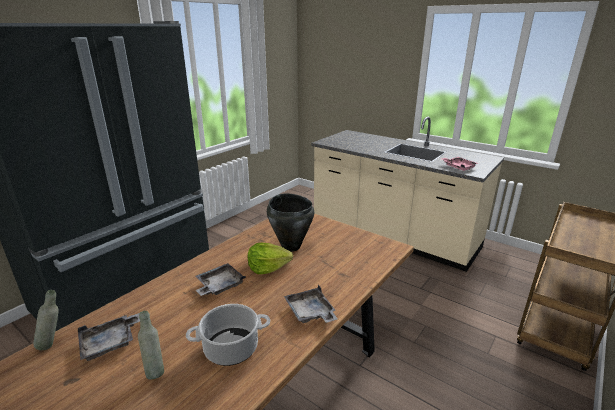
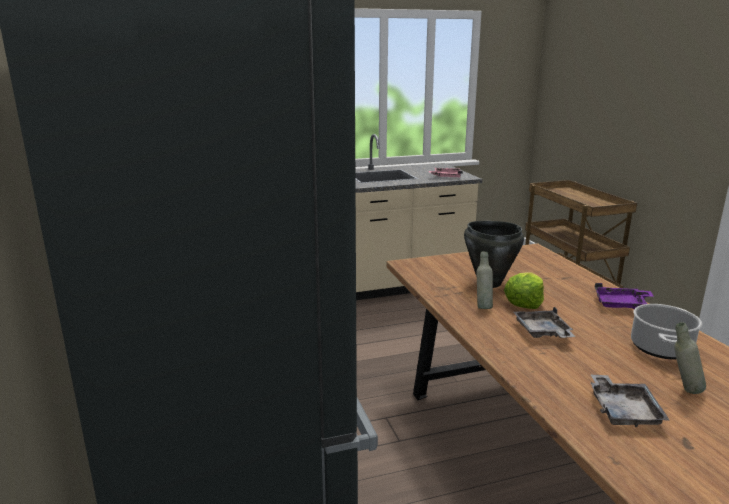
camera: 55 degrees left, 5 degrees down
(53, 344) = (607, 451): grey bottle -> grey bottle (482, 307)
(310, 313) = (621, 304): grey tray -> purple tray

